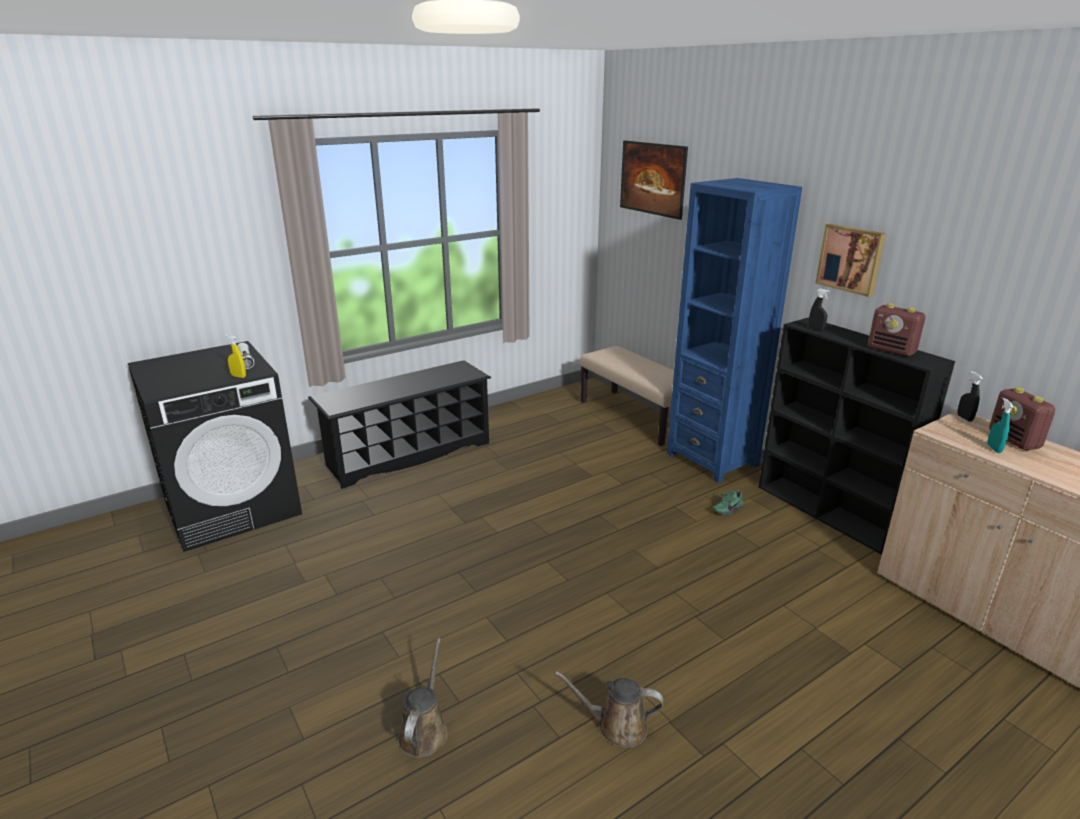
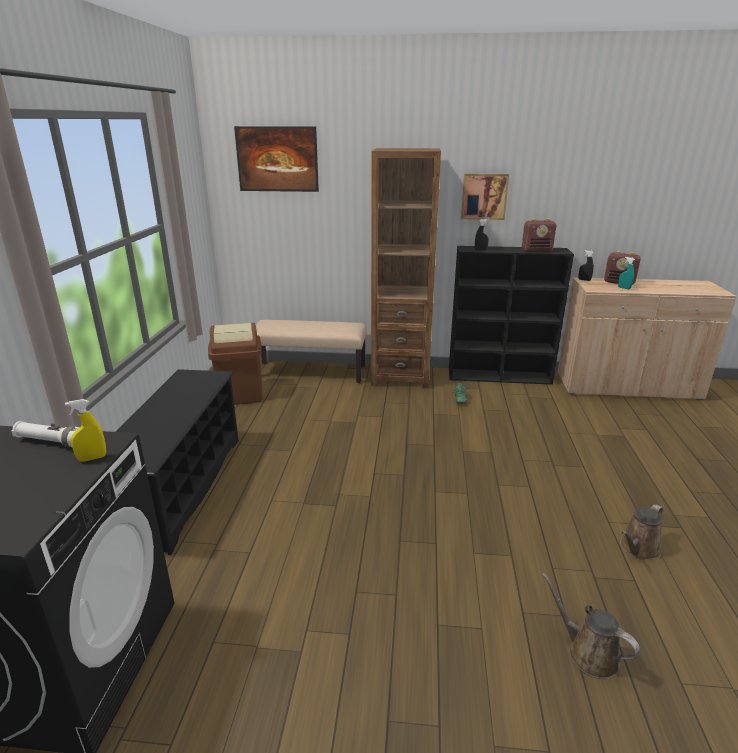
camera: 50 degrees left, 0 degrees up
(549, 410) = (240, 395): none -> brown trash can
(712, 459) = (400, 376): blue bookcase -> brown bookcase

